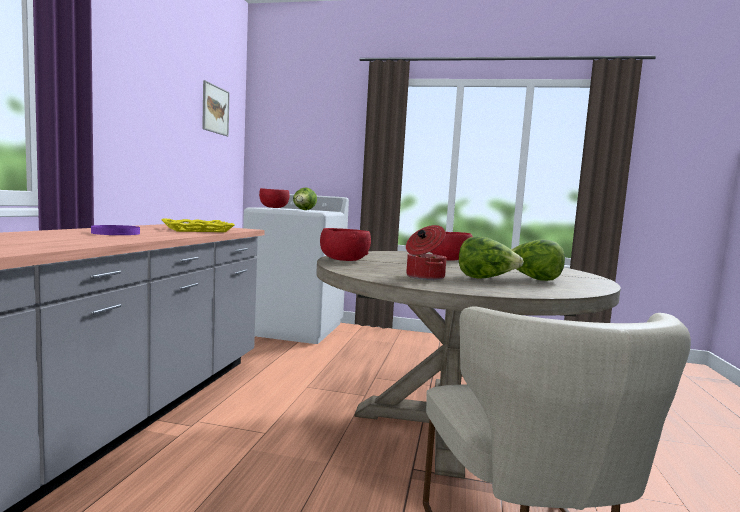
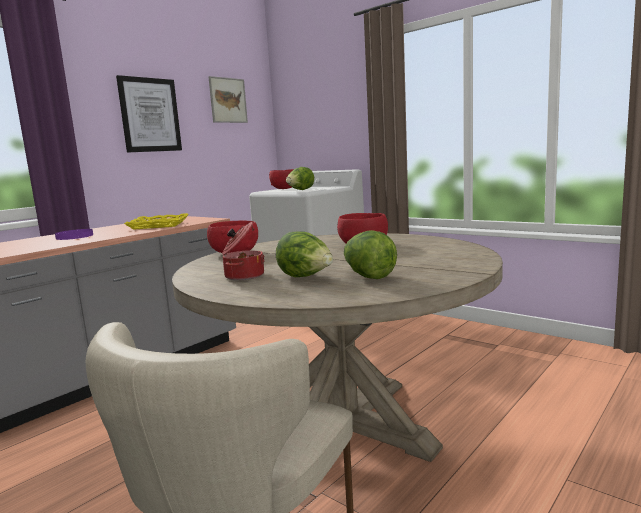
camera: 30 degrees right, 5 degrees up
(152, 106) = (150, 115): none -> picture

